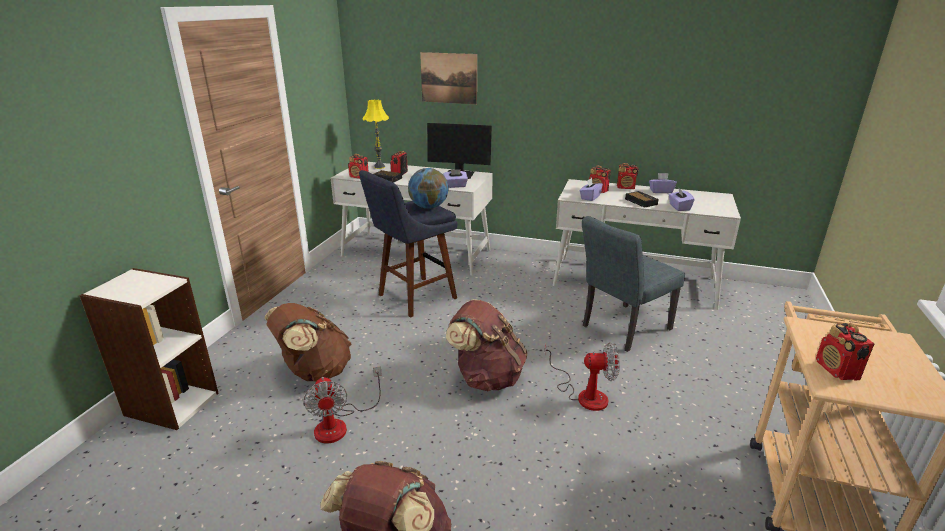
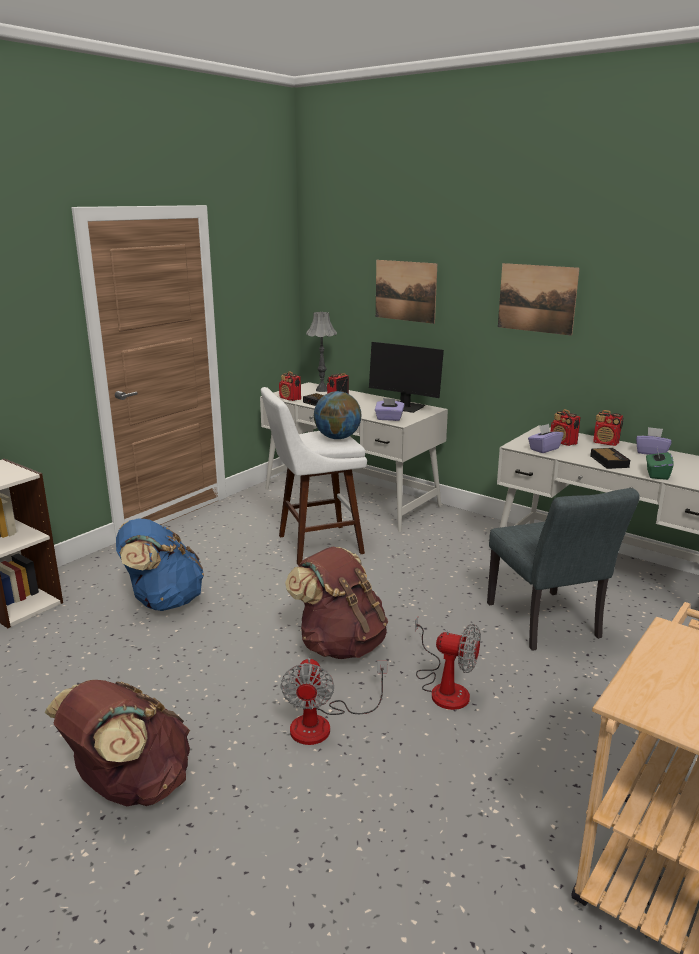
camera: 20 degrees right, 5 degrees down
(314, 372) = (163, 601): brown backpack -> blue backpack
(340, 424) = (155, 657): fan -> fan (323, 724)
(379, 167) = (322, 390): yellow table lamp -> grey table lamp
(413, 298) = (314, 545): blue stool -> white stool
(564, 80) = (537, 298): none -> picture
(621, 329) = (547, 625): grey chair -> grey chair turned 90 degrees counterclockwise
(679, 207) = (656, 474): purple tissue box -> green tissue box
(837, 370) = (656, 687): radio -> none

